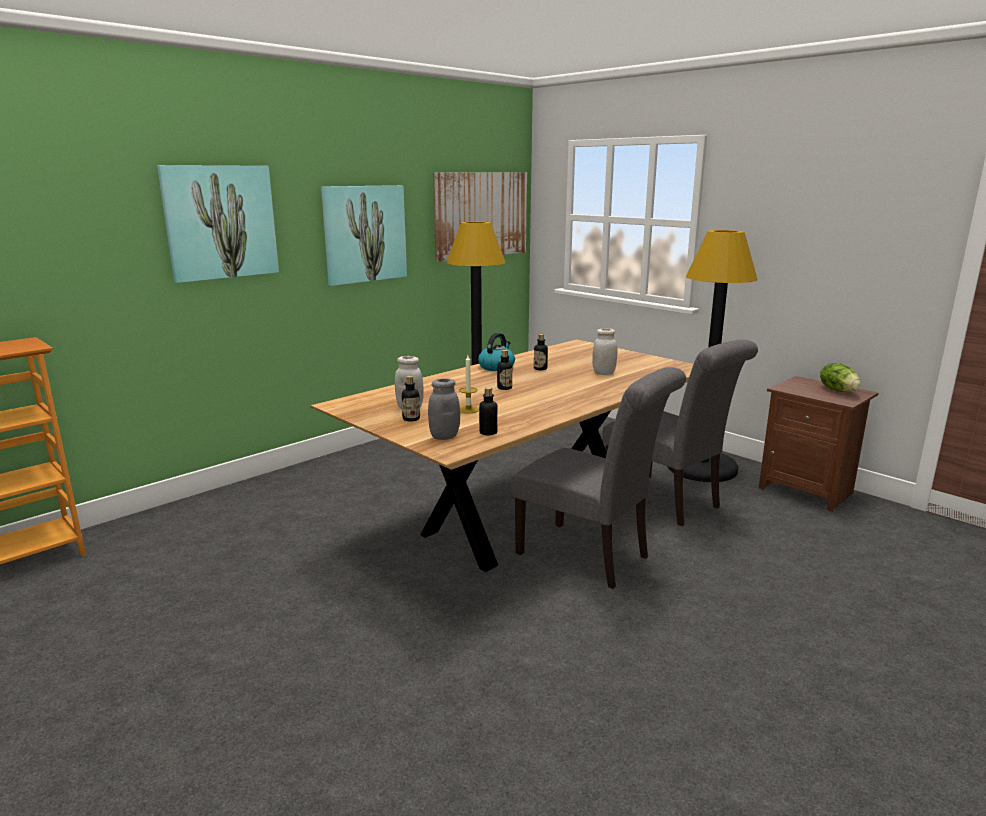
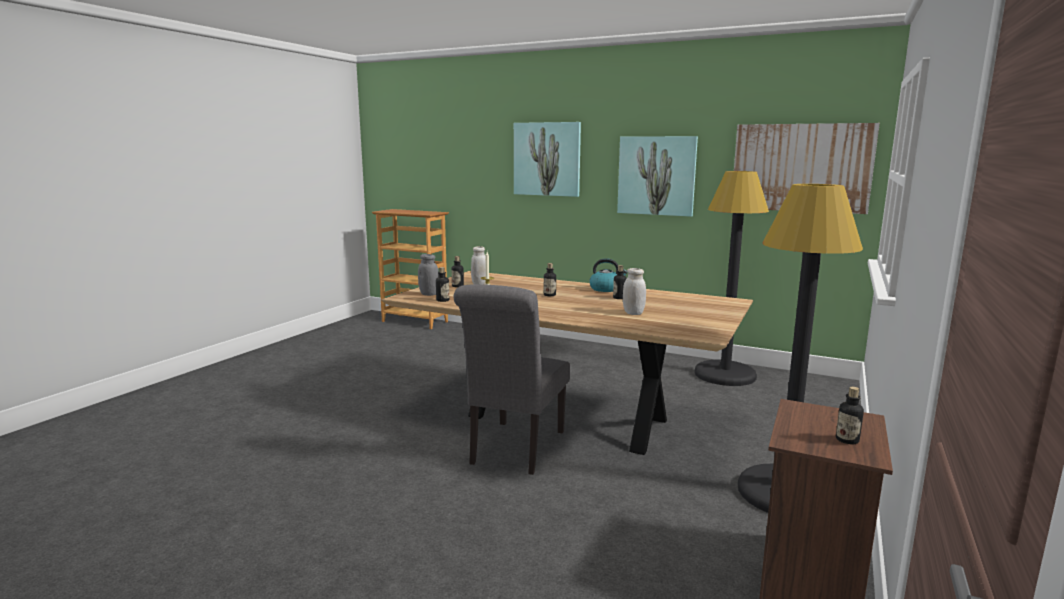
camera: 70 degrees right, 5 degrees down
(667, 502) = (660, 477): grey chair -> none
(838, 390) = (847, 440): lettuce -> bottle

